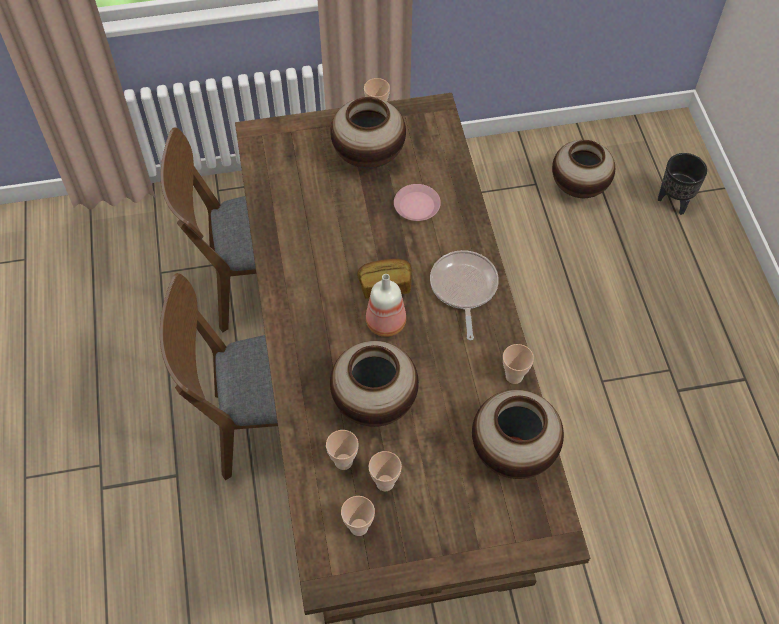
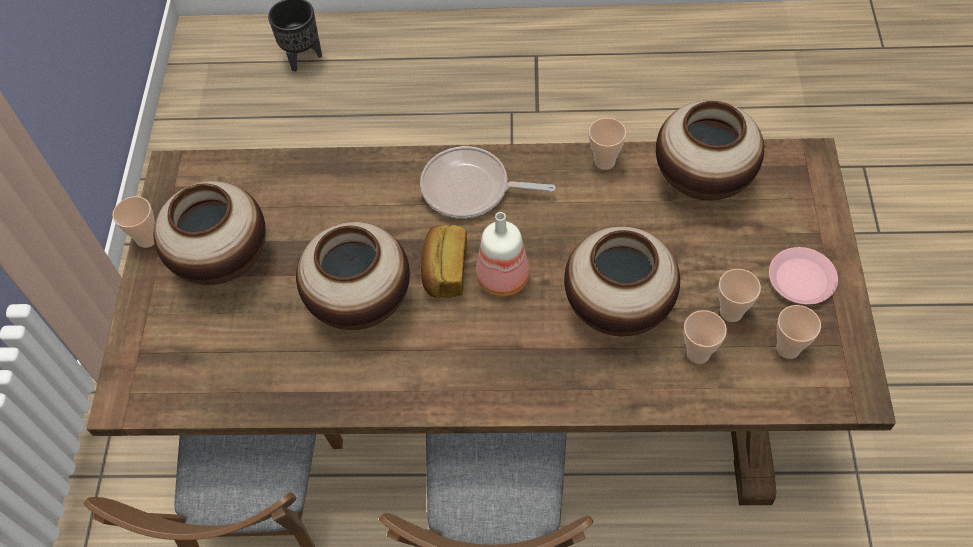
camera: 75 degrees left, 0 degrees up
(416, 205) = (328, 218): pink plate -> pink plate (801, 280)
(579, 187) = (249, 137): vase -> vase (361, 301)

